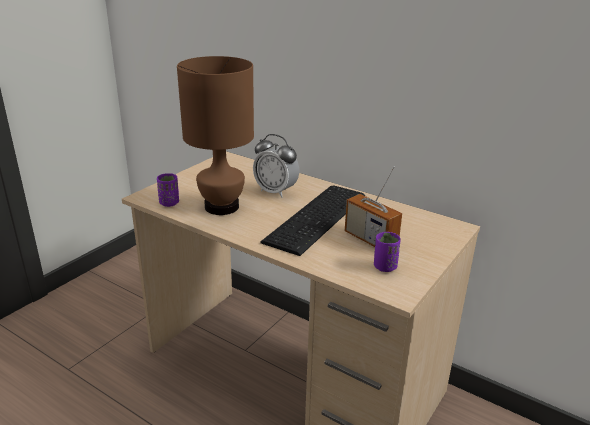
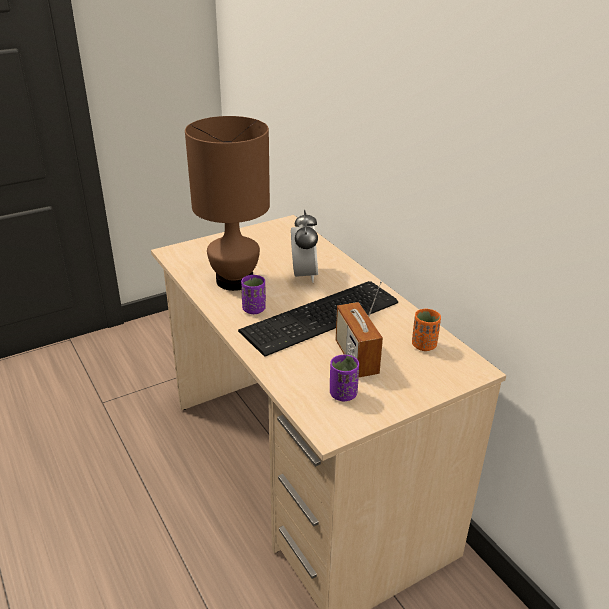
camera: 25 degrees right, 5 degrees up
(169, 203) = (189, 265): purple cup -> purple cup (254, 309)
(275, 191) = (304, 275): alarm clock -> alarm clock turned 150 degrees counterclockwise
(409, 220) = (424, 345): none -> orange cup

